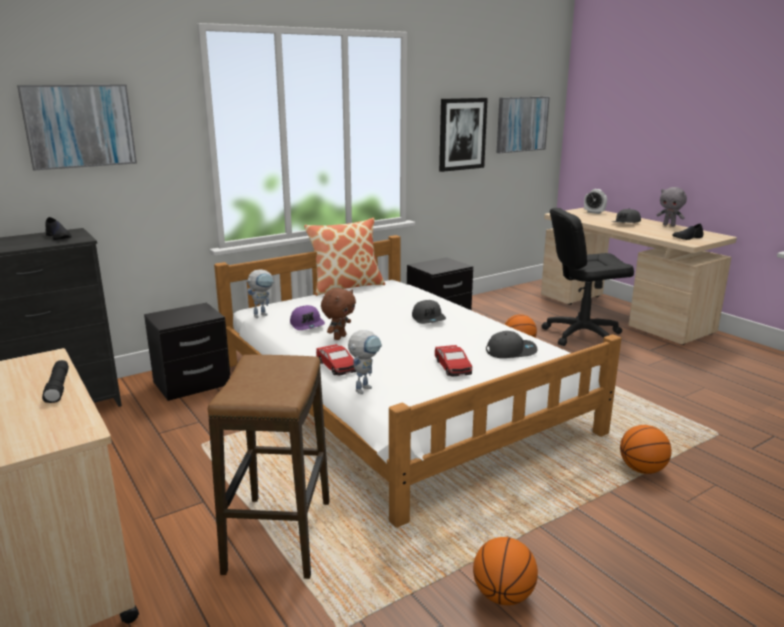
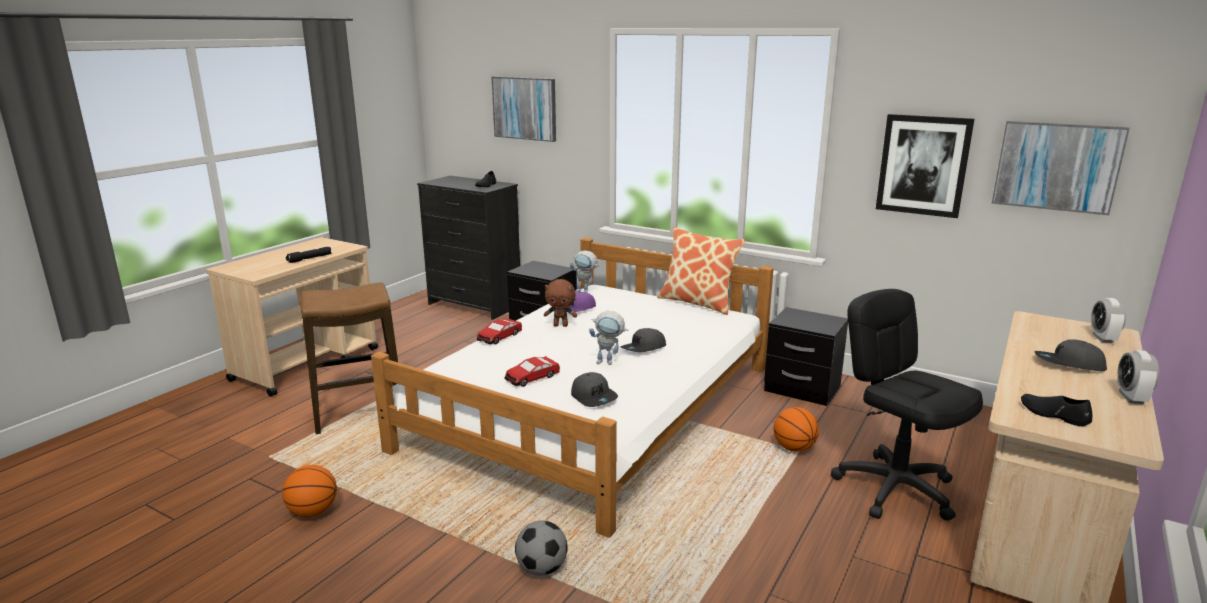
camera: 65 degrees right, 0 degrees up
(365, 387) = (466, 354): toy robot -> toy robot (609, 362)
(642, 469) = (541, 569): basketball -> football
(669, 225) = (1131, 397): grey plush toy -> alarm clock

